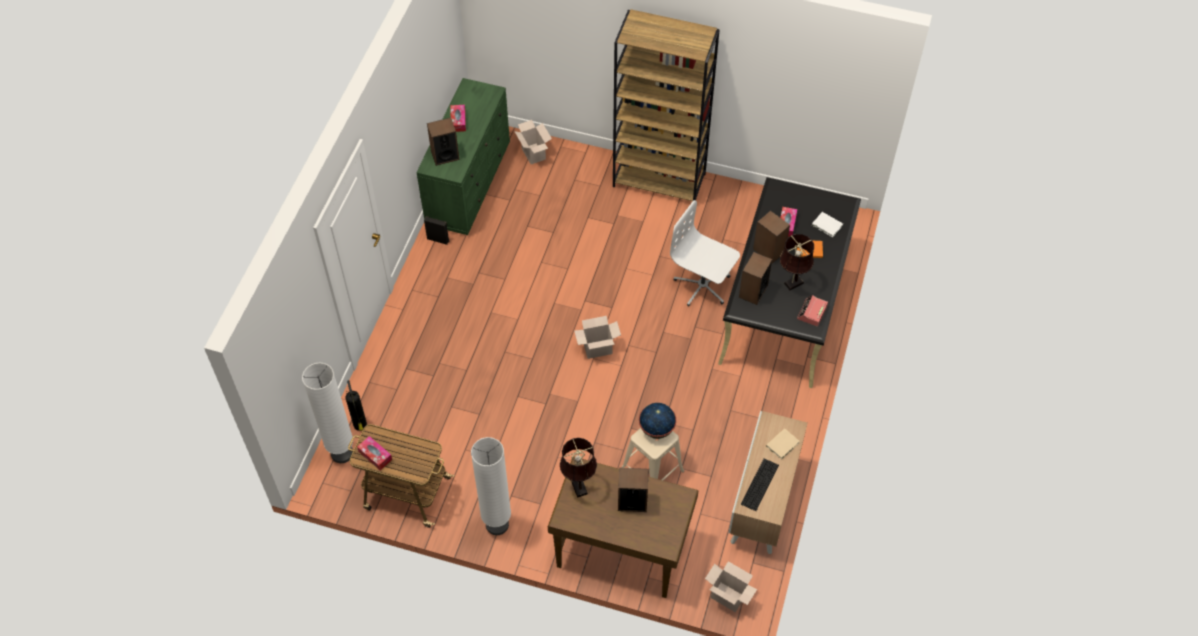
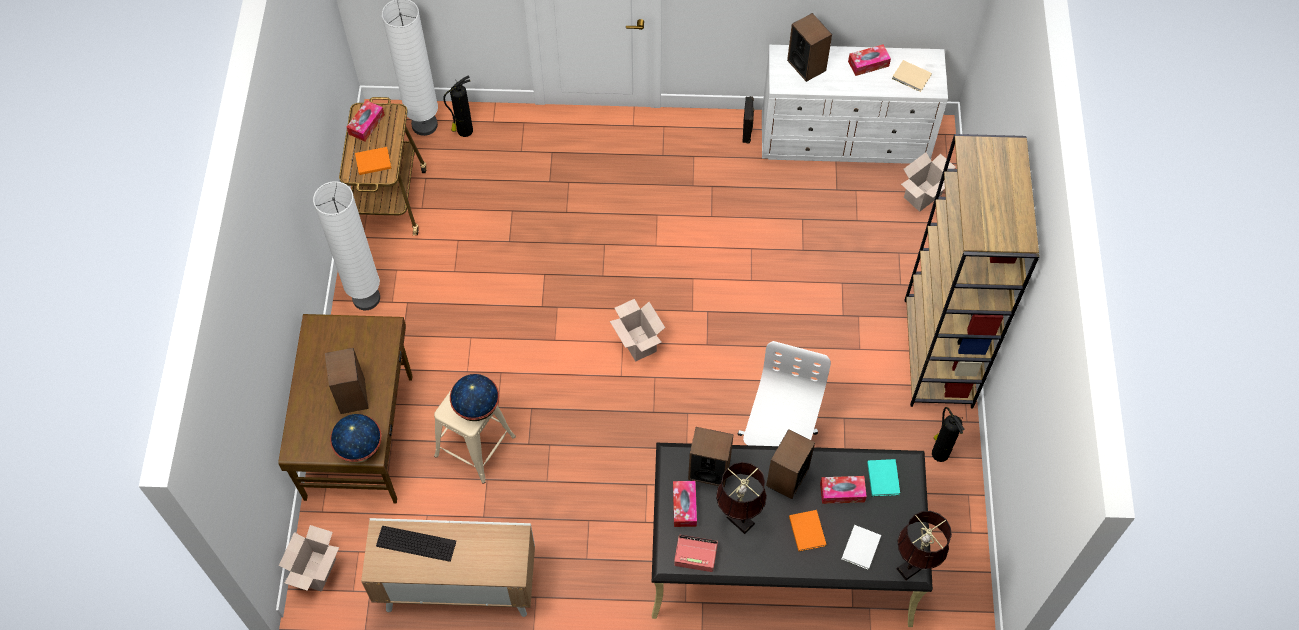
camera: 75 degrees right, 5 degrees up
(414, 457) = (372, 161): none -> orange book
(469, 183) = (845, 139): green dresser -> white dresser
(579, 486) = (362, 332): brown table lamp -> brown table lamp (913, 566)
(679, 502) = (360, 448): none -> globe
(732, 200) = (939, 452): none -> fire extinguisher
(776, 311) = (684, 506): none -> tissue box
(781, 201) = (883, 477): none -> turquoise book
(783, 444) = (483, 562): beige book -> beige book (912, 78)

